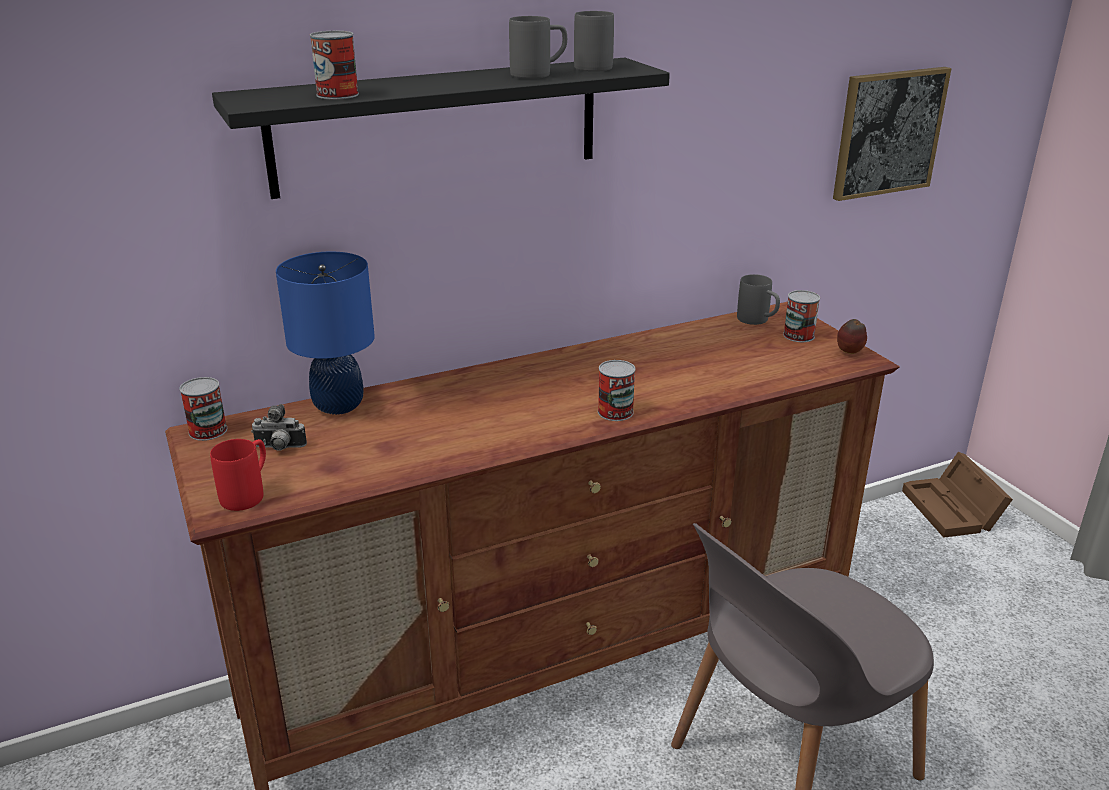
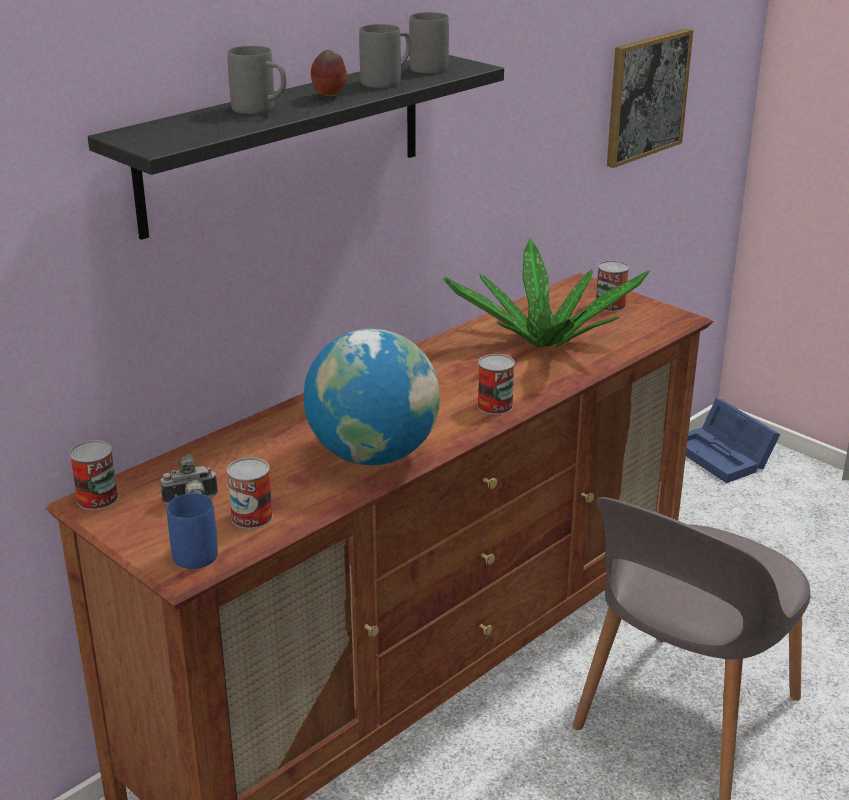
camera: 20 degrees left, 0 degrees up
(248, 493) = (197, 549): red mug -> blue mug
(337, 95) = (227, 126): can -> can (251, 517)
(337, 408) = (217, 451): blue table lamp -> none
(467, 437) = (373, 455): none -> globe
(707, 360) = (543, 342): none -> potted plant
(758, 321) = (564, 296): grey mug -> grey mug (261, 110)
(849, 353) = (665, 315): apple -> apple (329, 97)
(953, 510) = (724, 456): brown storage box -> blue storage box

